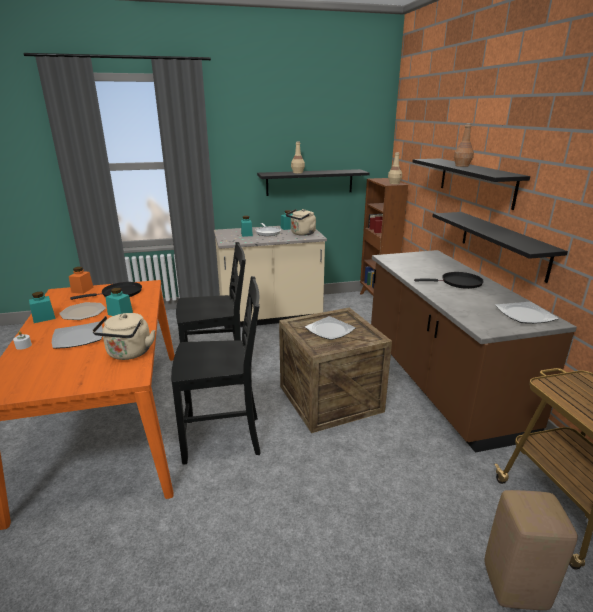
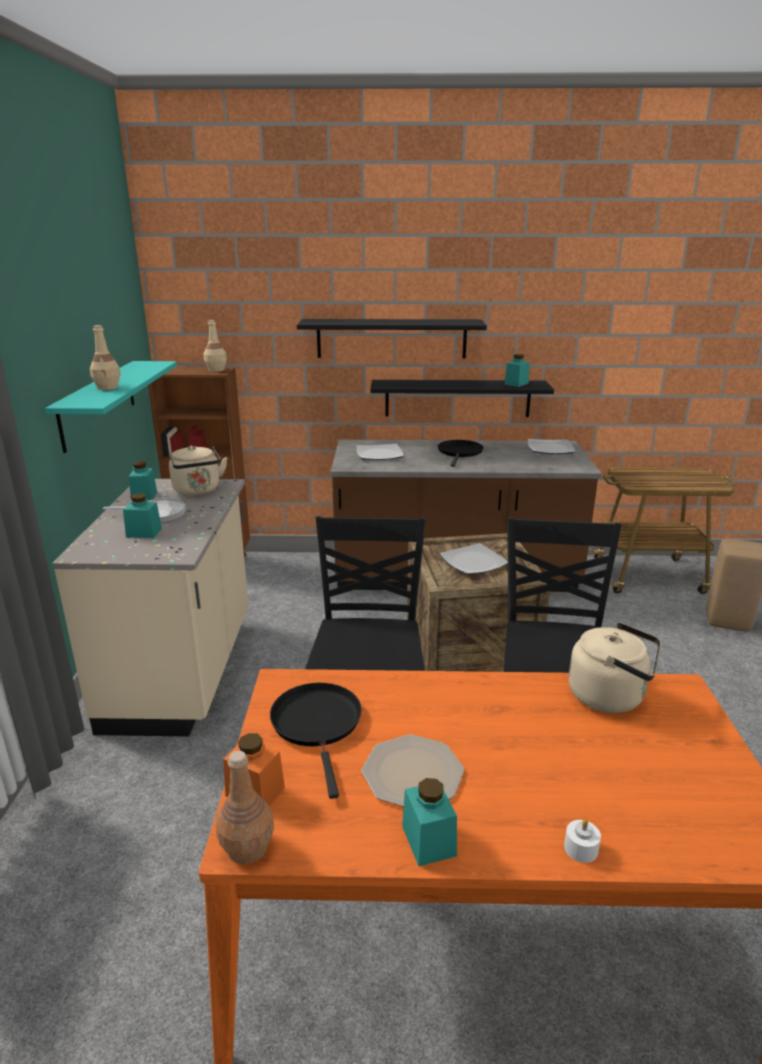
camera: 75 degrees left, 0 degrees up
(78, 338) = (546, 765): plate -> plate (380, 454)
(120, 313) = (437, 715): turquoise jar -> turquoise jar (516, 384)
(309, 182) = (98, 403): black shelf -> turquoise shelf
(461, 166) = (389, 321): brown bottle -> brown bottle (247, 848)

